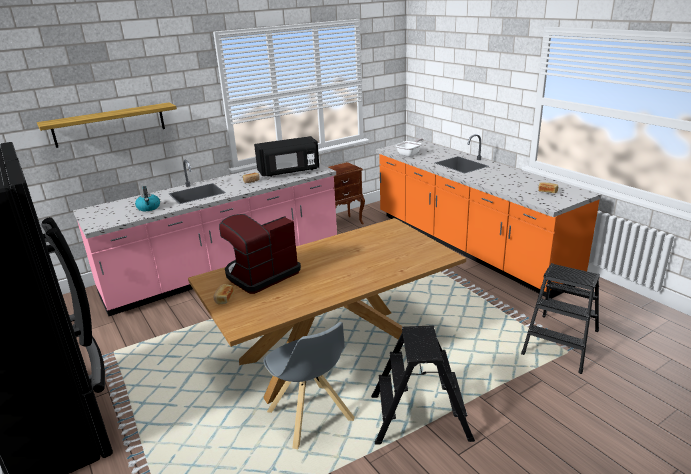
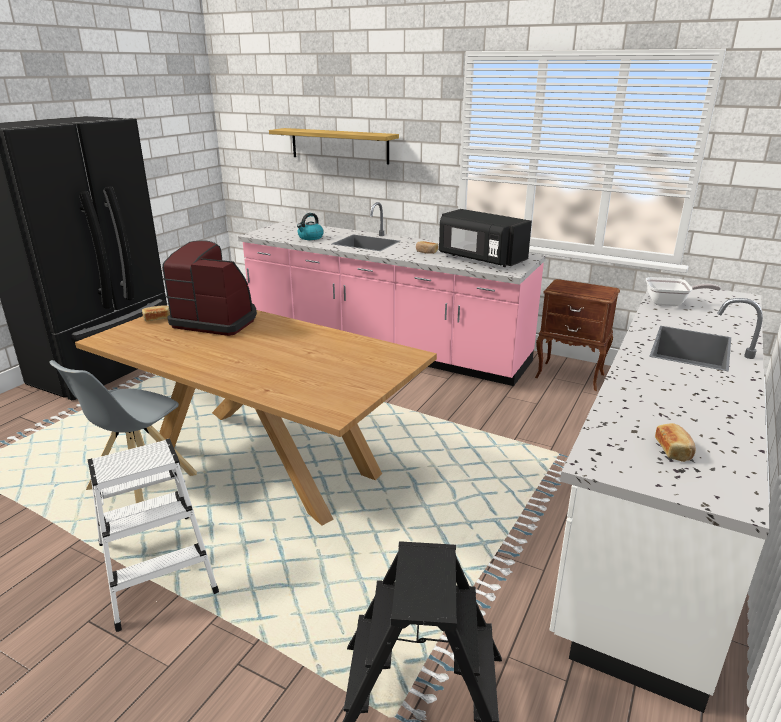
camera: 60 degrees right, 0 degrees up
(420, 417) = (156, 566): black step ladder -> white step ladder
(467, 246) = (655, 504): orange counter -> white counter

